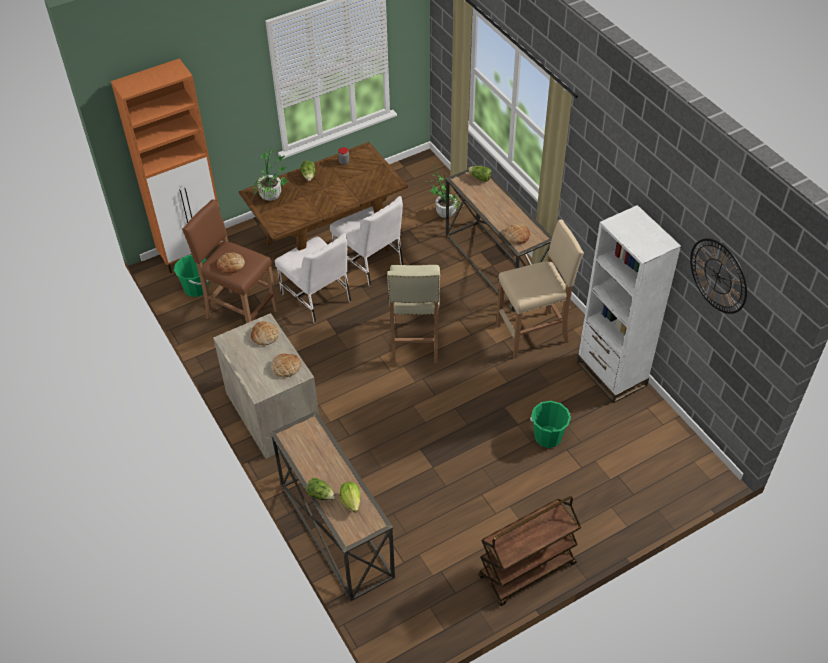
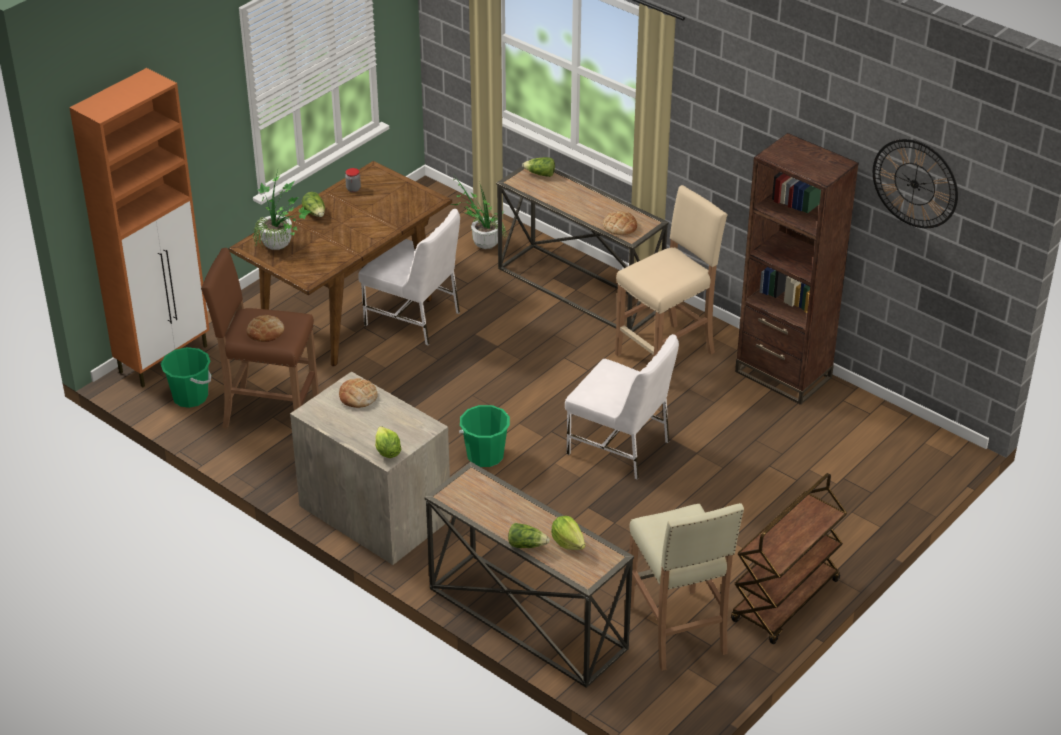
camera: 20 degrees left, 10 degrees down
(262, 387) = (387, 452): none -> lettuce
(286, 367) = (405, 424): bread -> none
(317, 298) = (365, 373): white chair -> white chair (620, 447)
(415, 340) = (519, 392): beige stool -> beige stool (677, 630)
(548, 437) = (740, 457): green bucket -> green bucket (485, 456)
(611, 374) = (783, 375): white bookcase -> brown bookcase

